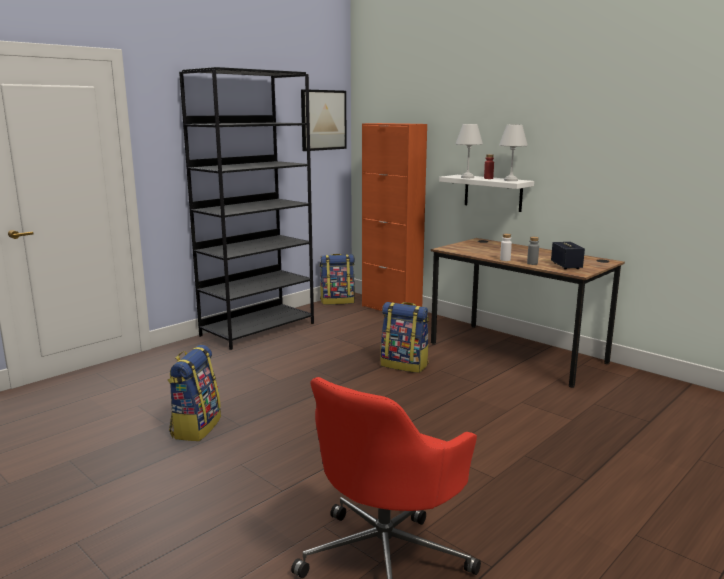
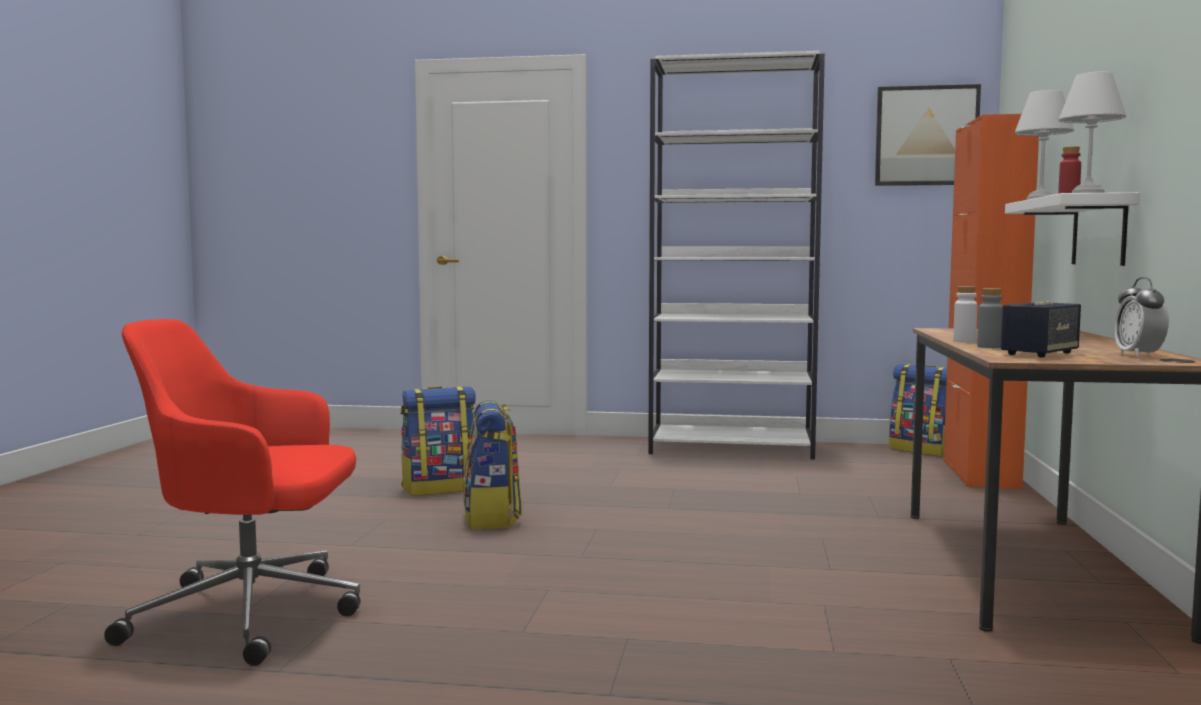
camera: 55 degrees right, 10 degrees down
(258, 329) = (732, 448): black bookcase -> white bookcase
(405, 365) = (792, 520): backpack -> backpack (492, 519)
(584, 259) = (1138, 355): none -> alarm clock

